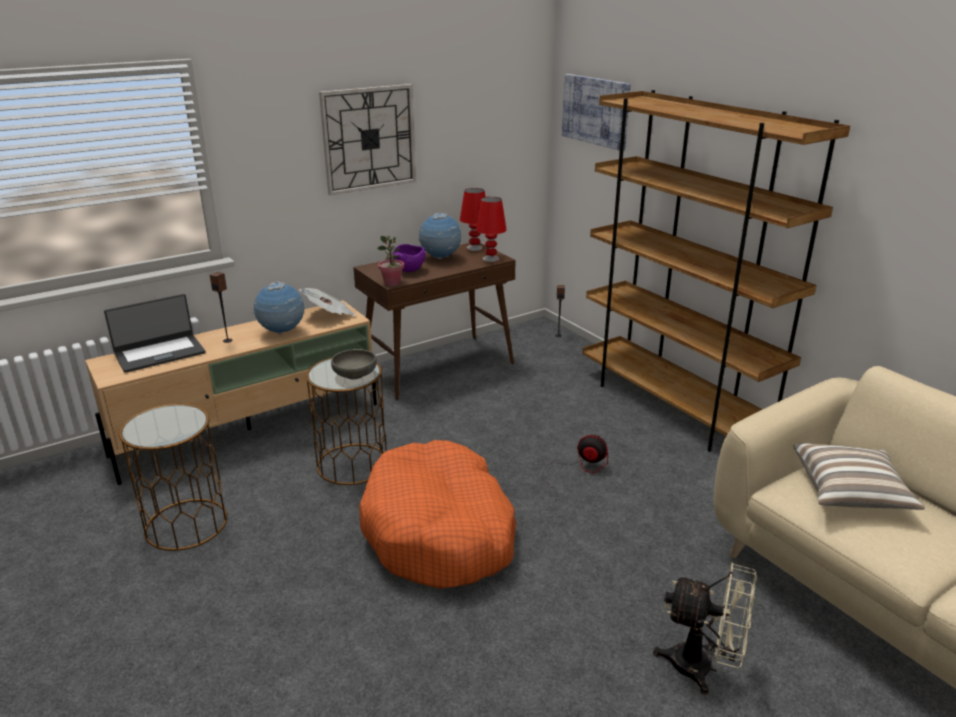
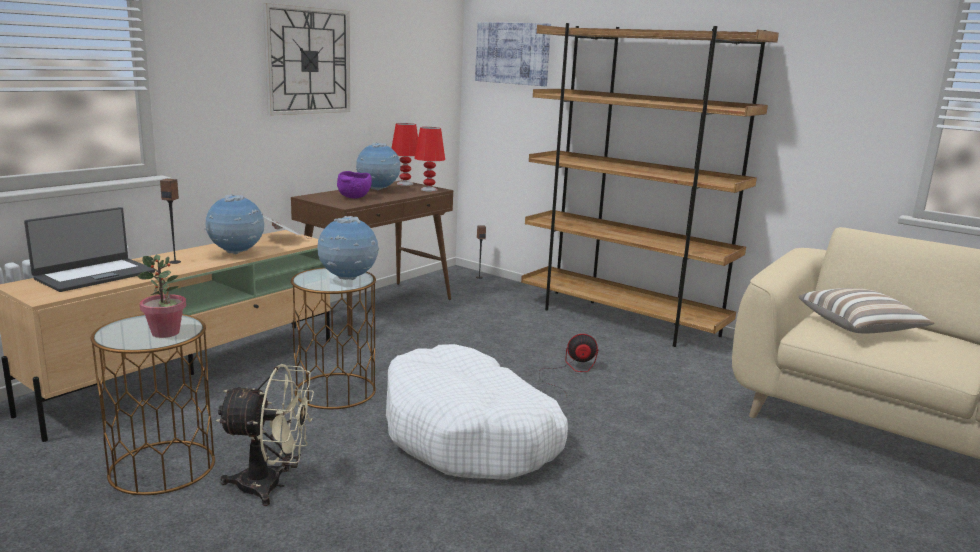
camera: 20 degrees left, 10 degrees down
(355, 375) = (348, 280): grey bowl -> globe
(392, 283) = (345, 205): potted plant -> potted plant (165, 333)
(439, 531) = (470, 434): orange dog bed -> white dog bed
(703, 667) = (794, 502): beige fan -> beige fan (271, 486)

